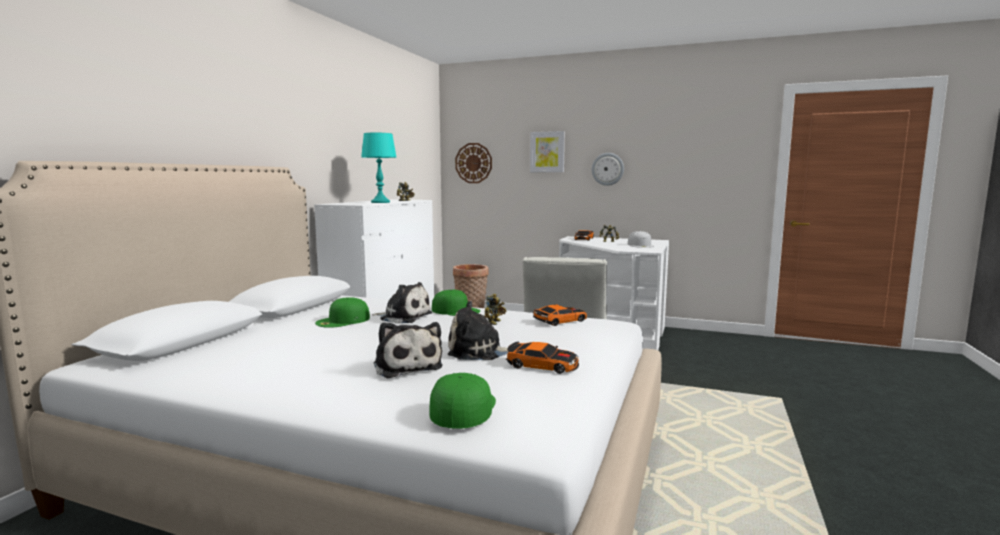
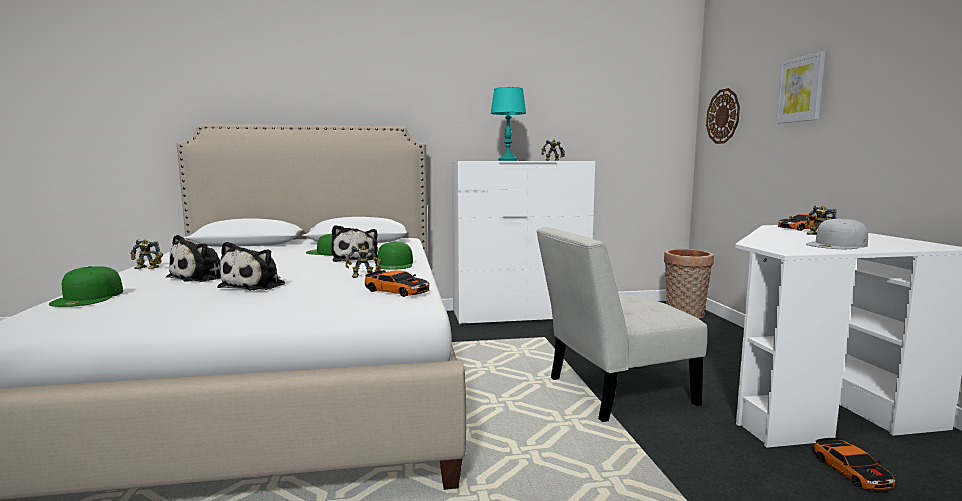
camera: 60 degrees right, 0 degrees up
(278, 391) = (146, 268): none -> toy robot
(462, 407) = (89, 297): green cap -> green cap turned 105 degrees clockwise
(479, 352) = (256, 285): plush toy -> plush toy turned 135 degrees counterclockwise
(542, 364) = (217, 303): toy car -> toy car (853, 471)
(607, 169) = (883, 108): wall clock -> none

